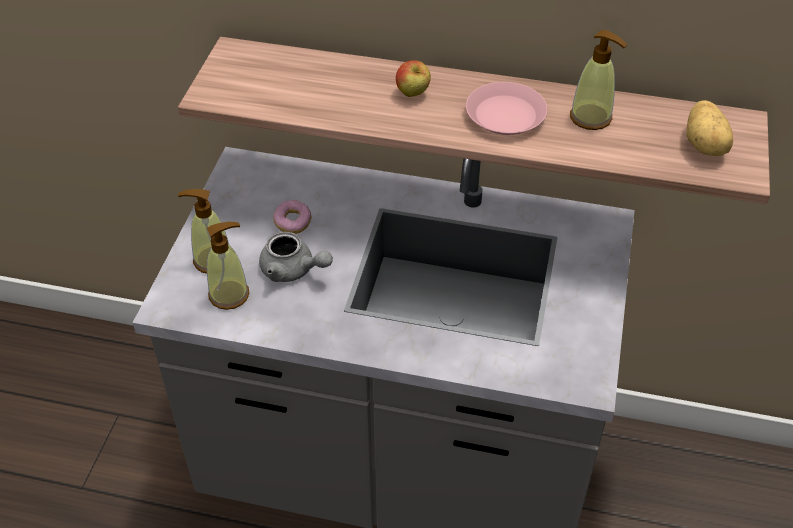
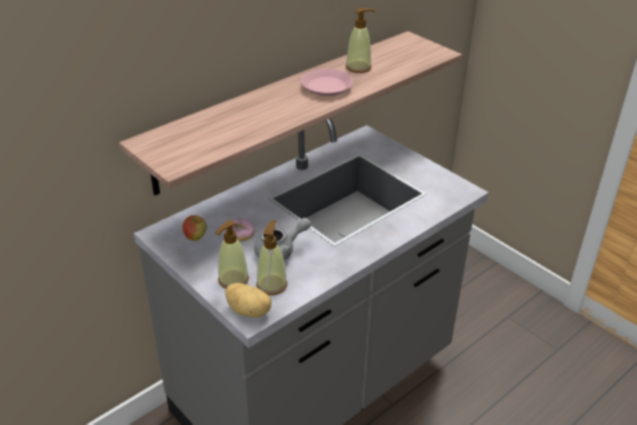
camera: 55 degrees left, 10 degrees down
(413, 94) = (272, 103): apple -> apple (195, 238)
(705, 145) = (413, 52): potato -> potato (249, 310)

